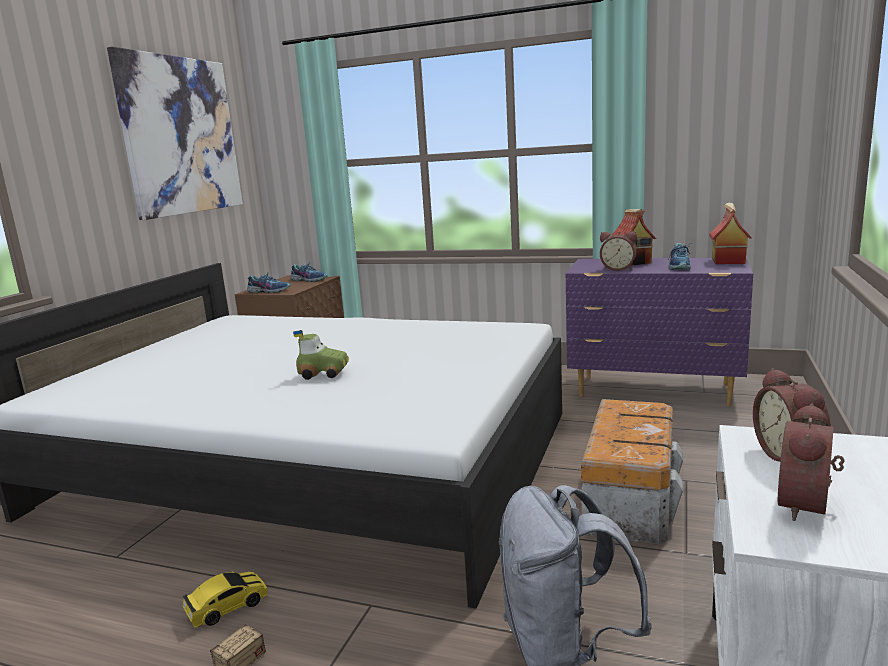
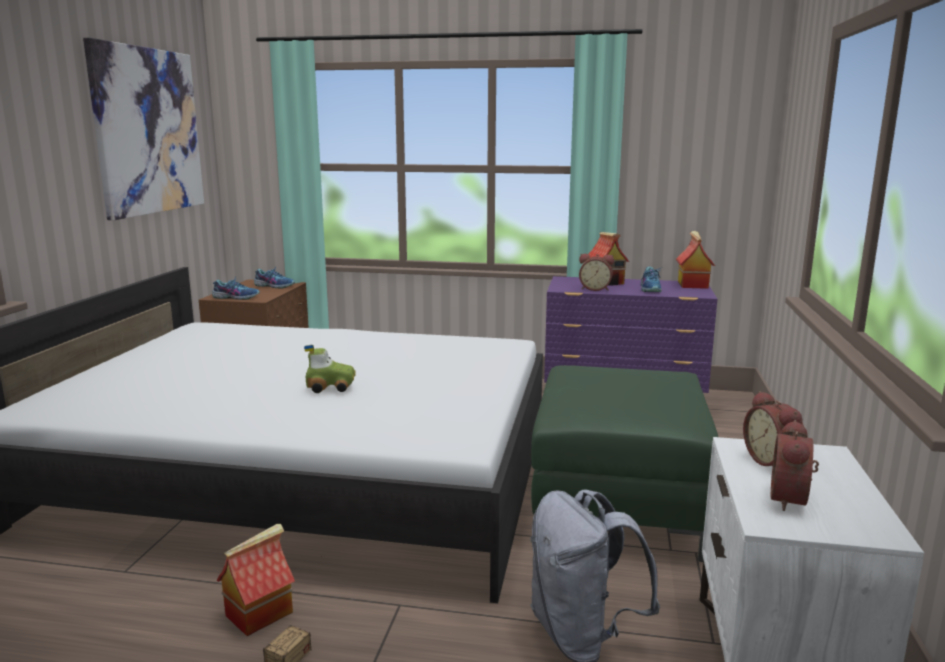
camera: 10 degrees left, 0 degrees up
(227, 607) = (259, 613): toy car -> toy house
(630, 497) = (616, 503): storage box -> green ottoman

